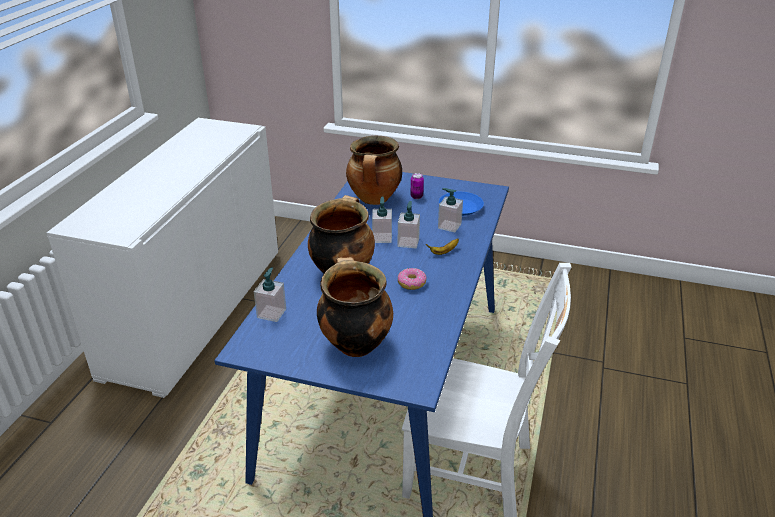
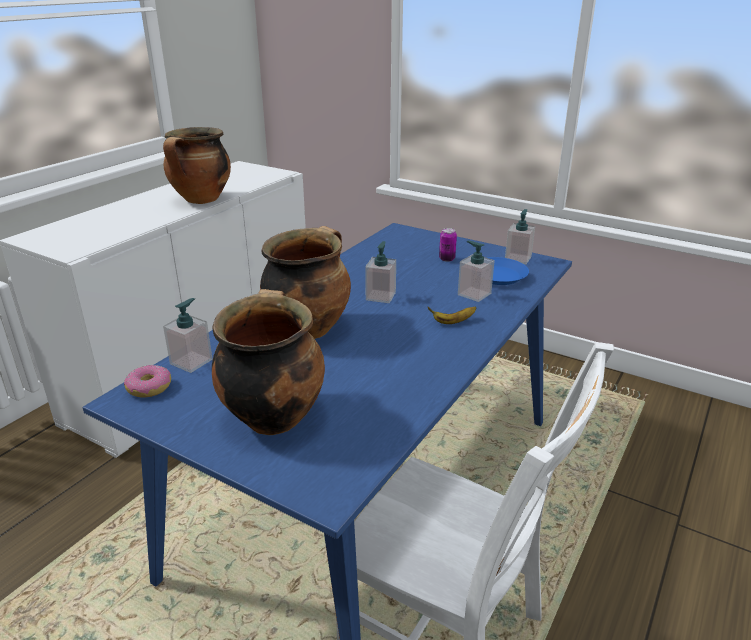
camera: 15 degrees right, 5 degrees down
(375, 199) = (393, 256): cooking pot -> cooking pot (201, 200)
(408, 242) = (411, 305): soap dispenser -> soap dispenser (518, 258)
(411, 283) = (391, 353): donut -> donut (149, 388)

